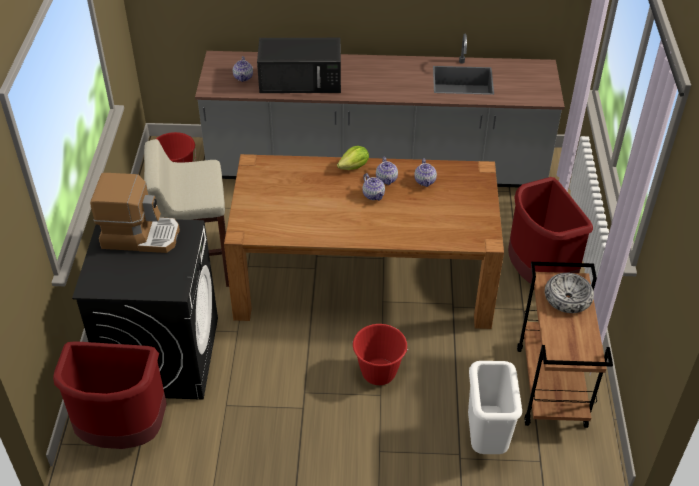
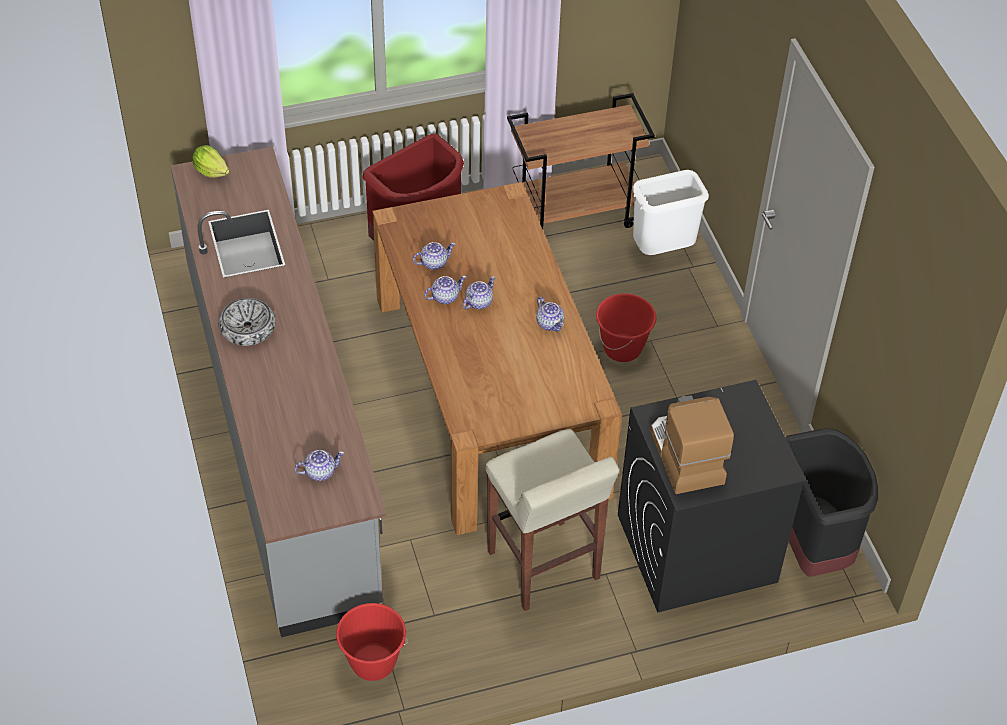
camera: 110 degrees left, 5 degrees up
(123, 432) = (812, 544): red trash can -> black trash can
(302, 80) = (304, 404): black microwave -> none
(333, 228) = (550, 323): none -> teapot
(354, 167) = (435, 331): lettuce -> lettuce (211, 171)
(567, 298) = (553, 137): bowl -> bowl (247, 328)

